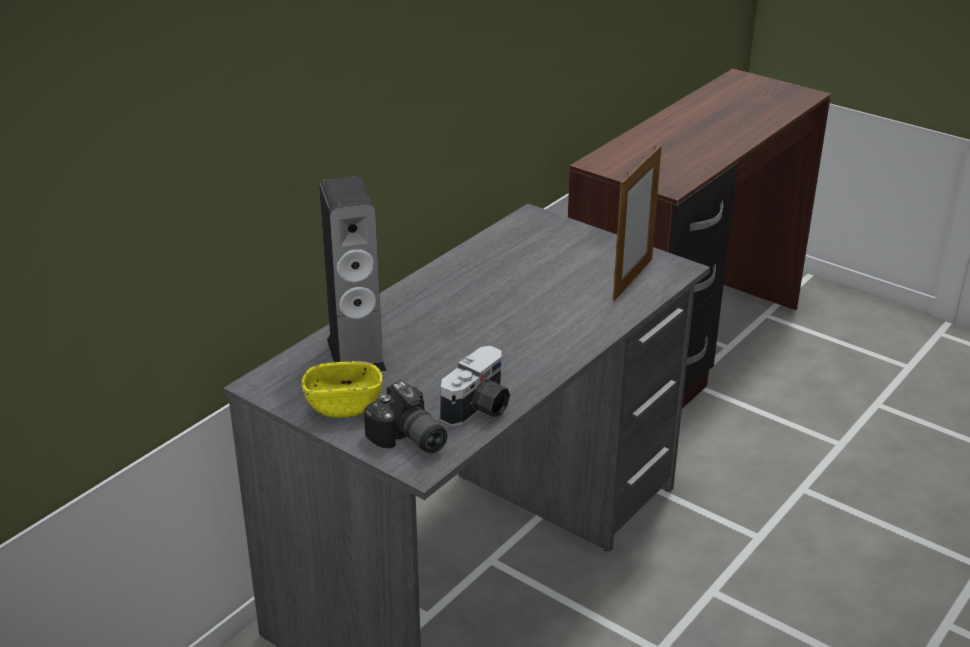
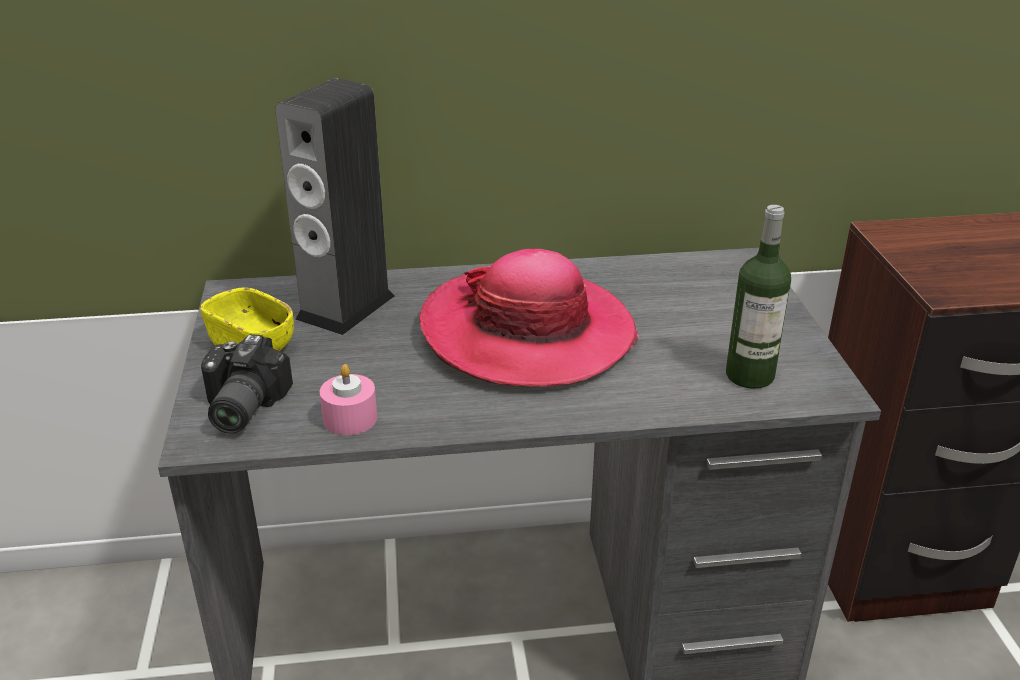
camera: 45 degrees right, 0 degrees up
(480, 409) = (350, 418): camera -> pink candle
(490, 314) = (527, 333): none -> hat
(632, 279) = (749, 375): picture frame -> bottle

